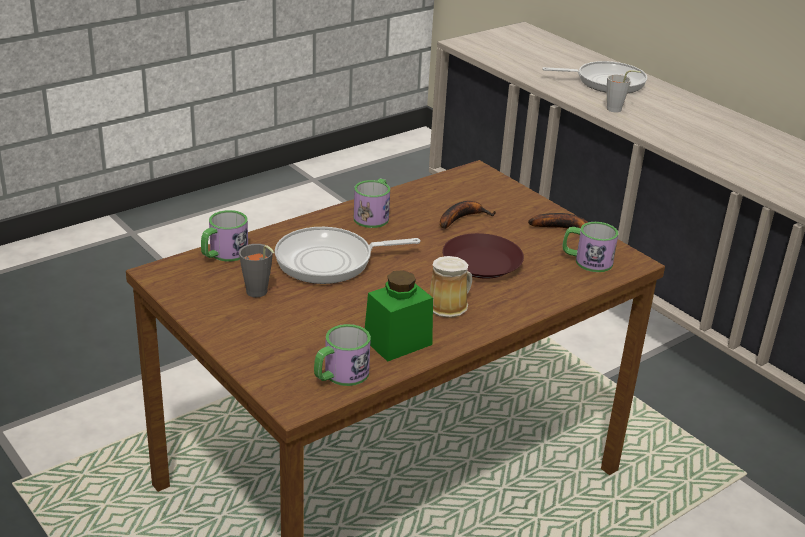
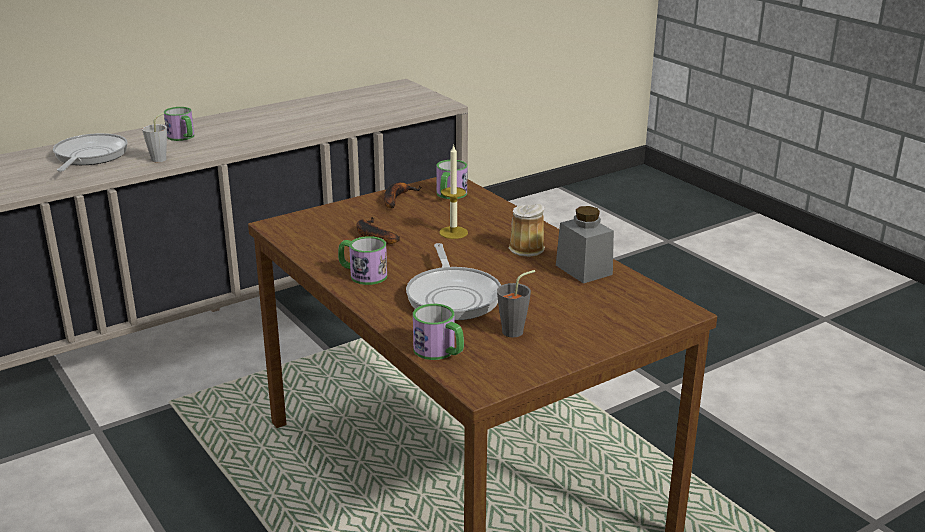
camera: 85 degrees left, 5 degrees down
(340, 375) = (638, 293): mug -> mug (183, 137)
(397, 342) = (583, 270): green jar -> grey jar
(481, 262) = (453, 232): brown plate -> candle

